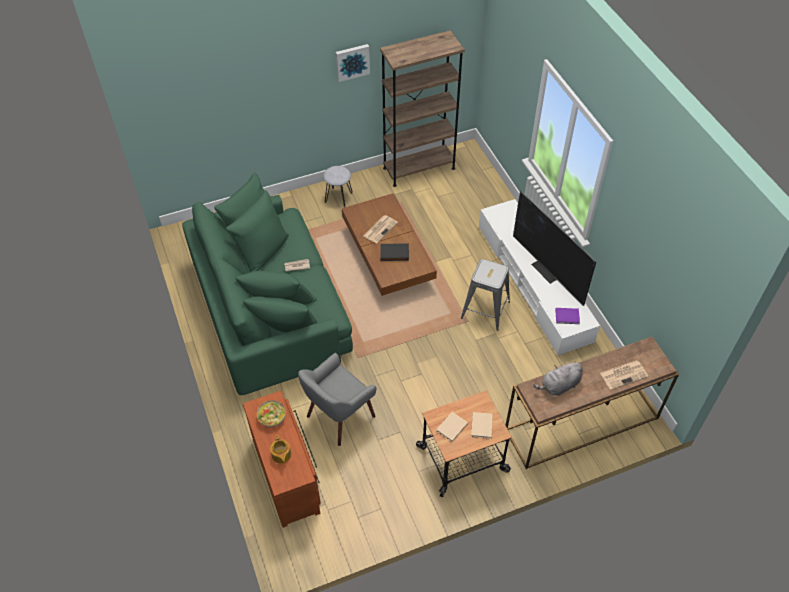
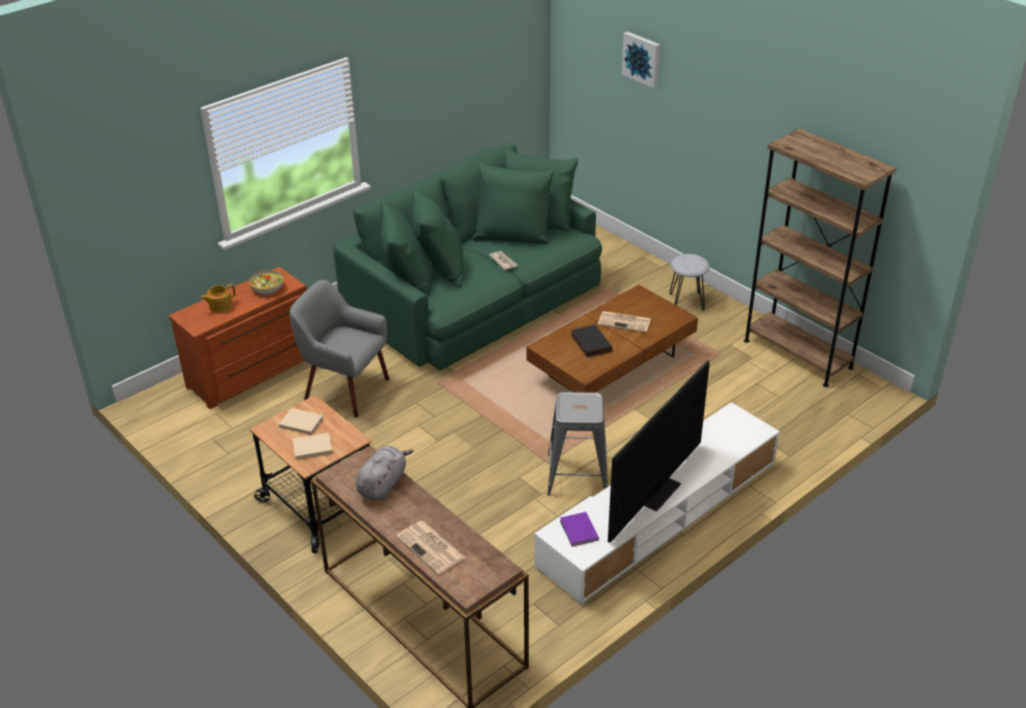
camera: 70 degrees right, 15 degrees down
(352, 62) = (768, 128): picture -> picture (642, 58)
(559, 386) = (383, 484): grey plush toy -> grey plush toy turned 75 degrees clockwise

